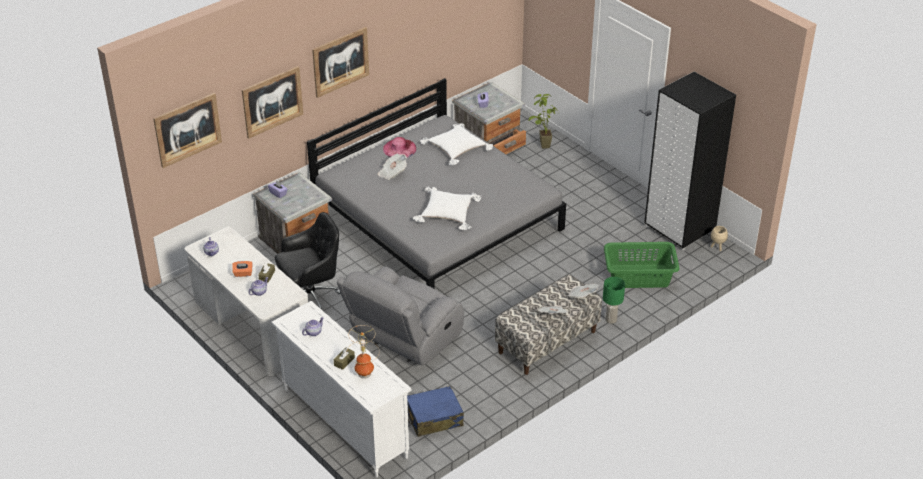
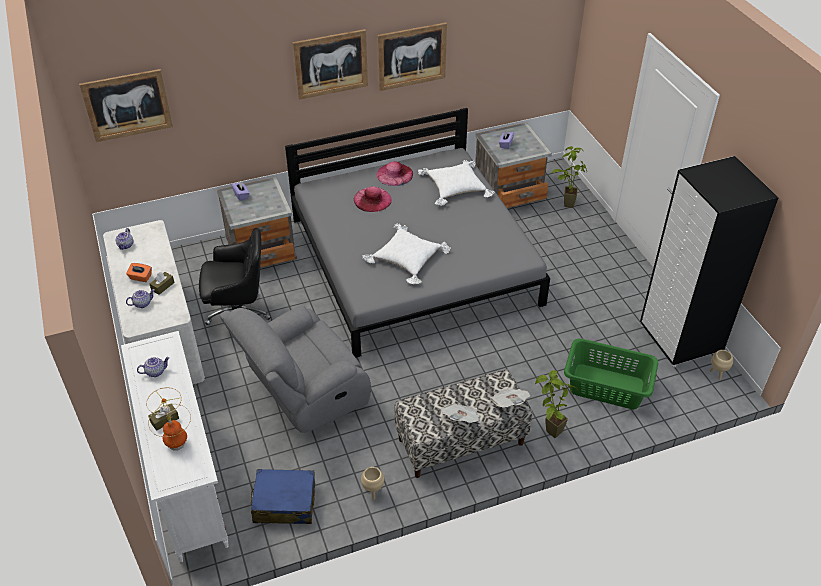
camera: 20 degrees right, 5 degrees up
(272, 101) = (240, 93): picture -> picture (412, 56)
(392, 173) = (372, 199): newspaper -> pink hat
(498, 393) = (373, 492): none -> beige planter
(611, 320) = (548, 434): green table lamp -> potted plant

